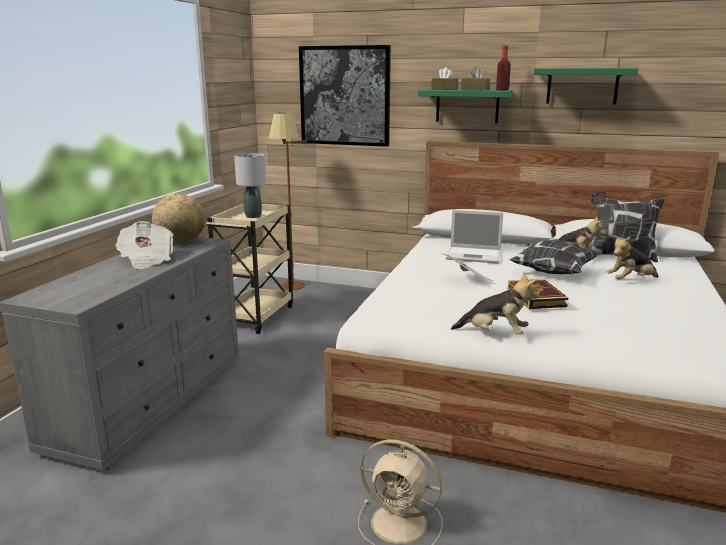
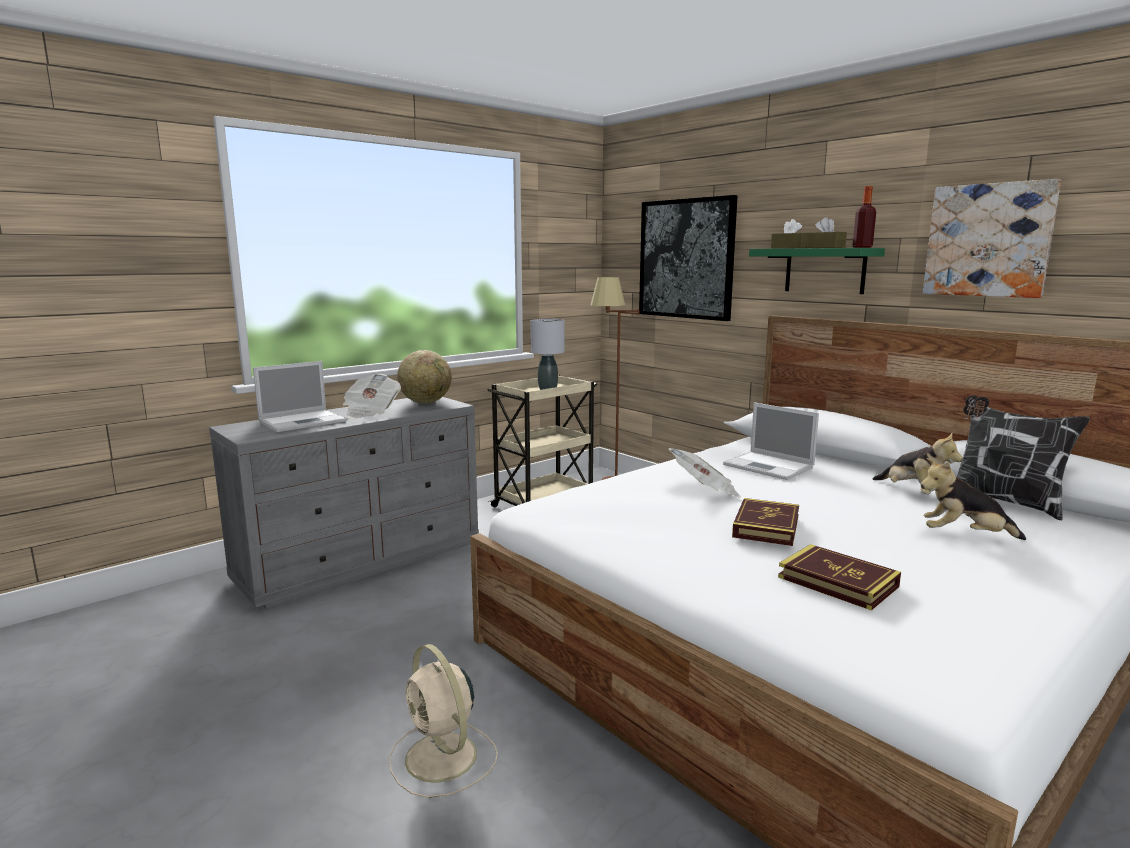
camera: 30 degrees right, 5 degrees down
(97, 279) = (304, 421): none -> laptop
(494, 333) = (640, 554): plush toy -> none
(551, 272) = (848, 503): pillow -> none
(582, 86) = (988, 240): green shelf -> picture
(615, 323) = (837, 582): none -> book

